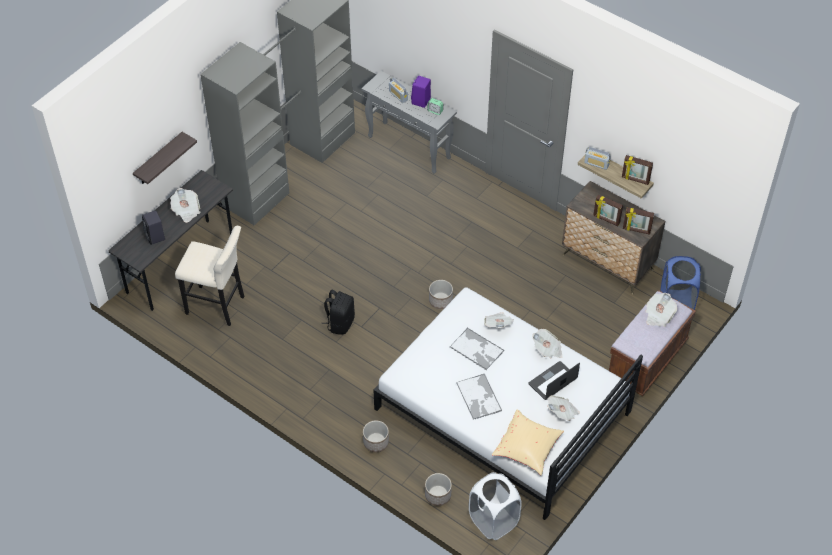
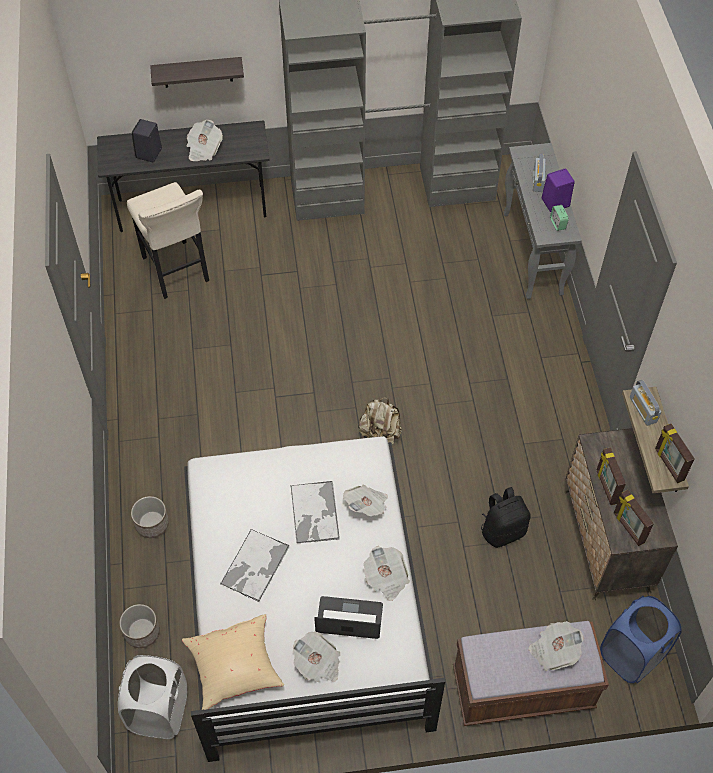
camera: 45 degrees right, 5 degrees up
(340, 323) = (260, 377): black backpack -> black backpack (503, 530)
(440, 300) = (380, 434): planter -> beige backpack

